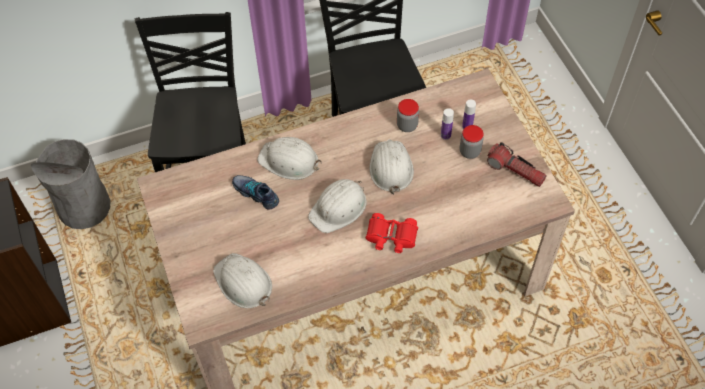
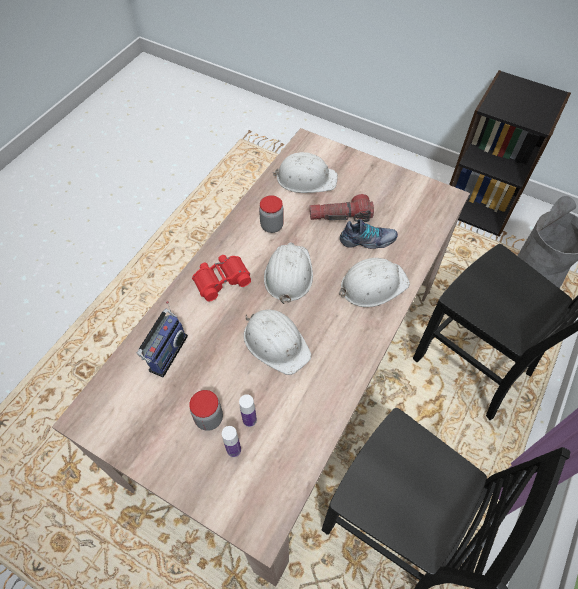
camera: 140 degrees right, 0 degrees up
(407, 125) = (300, 402): jar -> jar (272, 226)
(470, 209) = (166, 352): none -> radio
(515, 171) = (143, 430): flashlight -> flashlight (340, 216)

